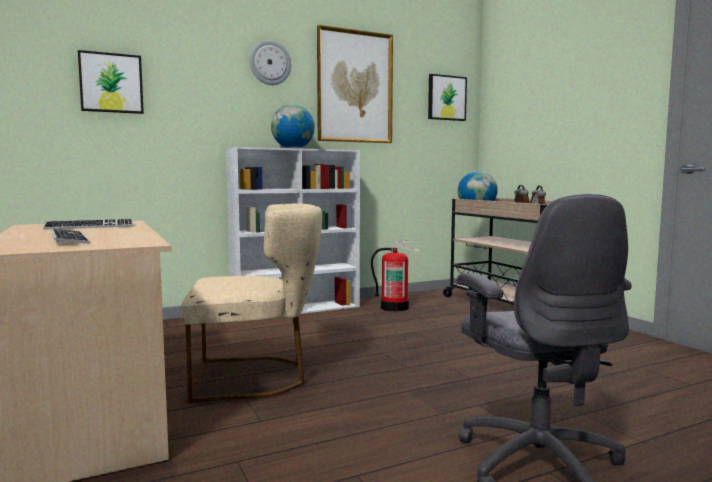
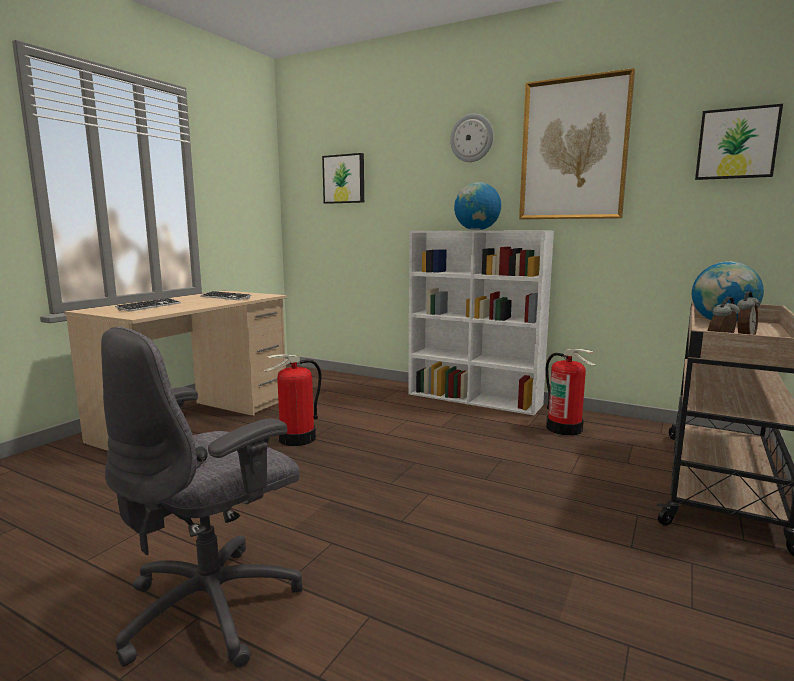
camera: 55 degrees right, 5 degrees up
(256, 376) = (297, 439): beige chair -> fire extinguisher

